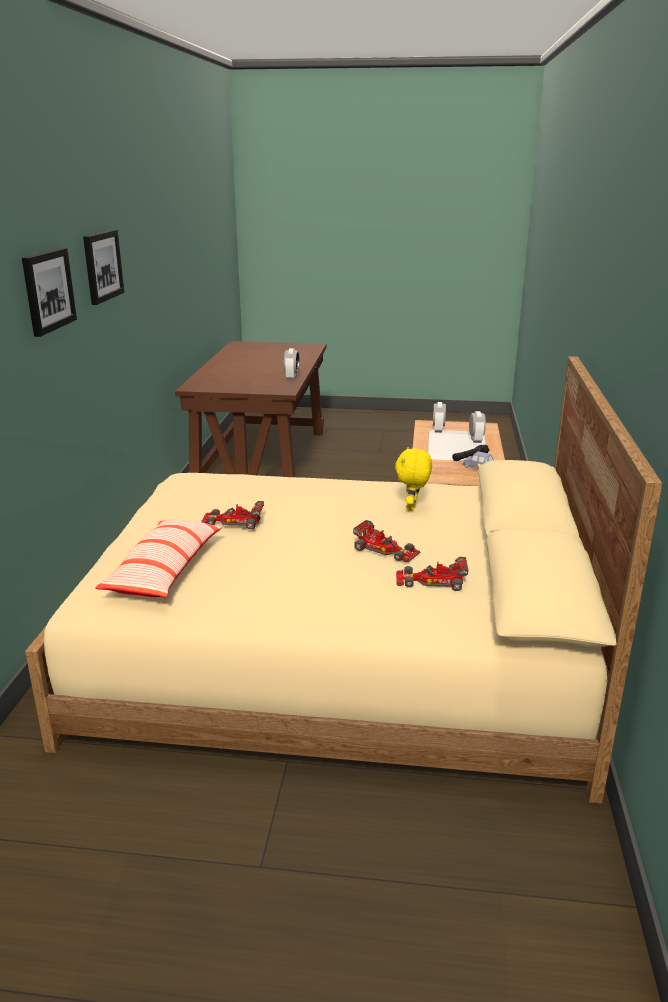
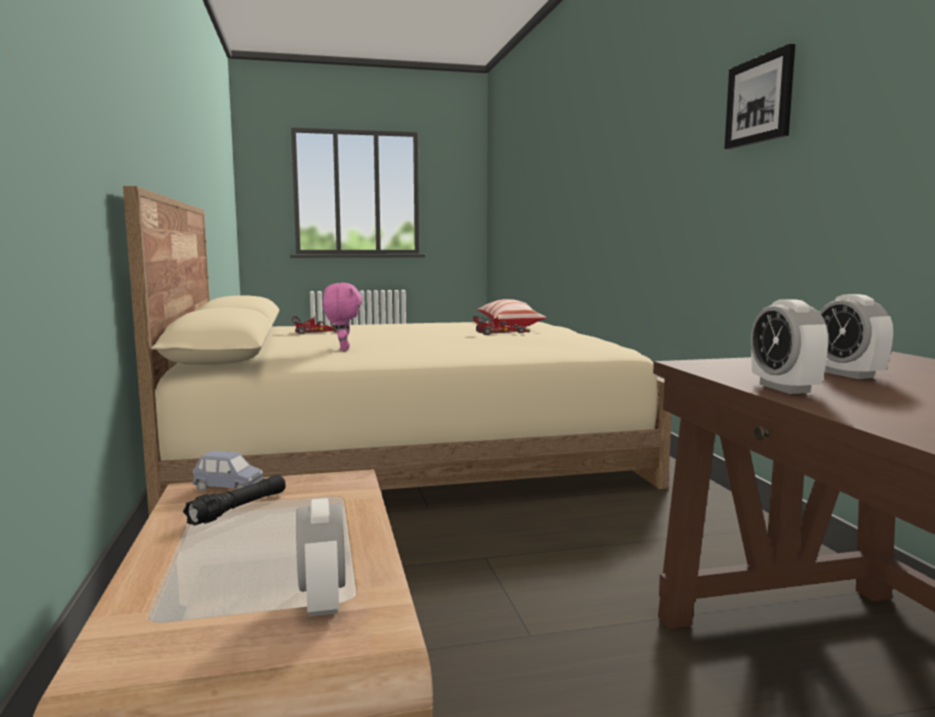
camera: 160 degrees right, 15 degrees down
(48, 290) = (679, 132): picture -> none
(385, 549) = (358, 335): toy car -> none
(412, 507) = (343, 349): yellow plush toy -> pink plush toy
(476, 440) = (197, 571): alarm clock -> alarm clock (847, 374)

